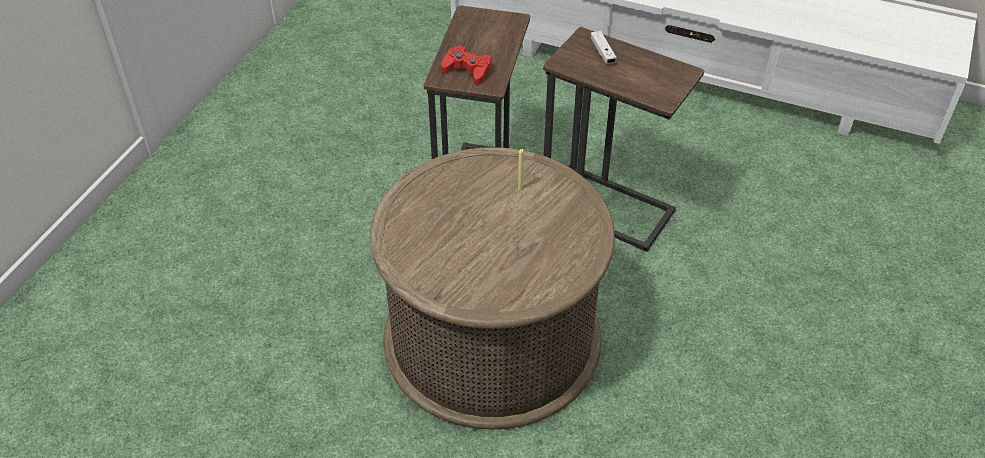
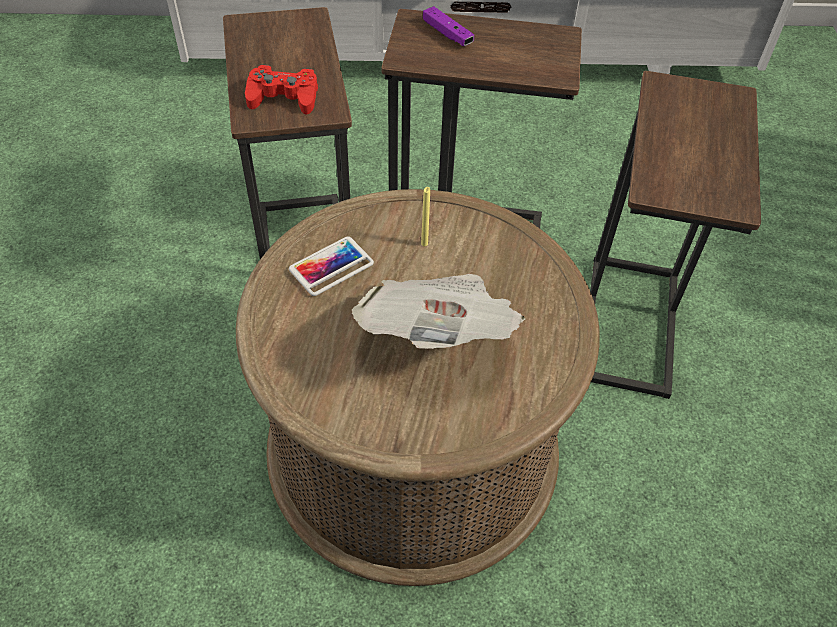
camera: 25 degrees left, 5 degrees up
(453, 185) = (331, 266): none -> phone
(497, 244) = (439, 334): none -> newspaper
(602, 52) = (447, 34): white game controller -> purple game controller
(699, 308) = (628, 323): none -> brown side table

